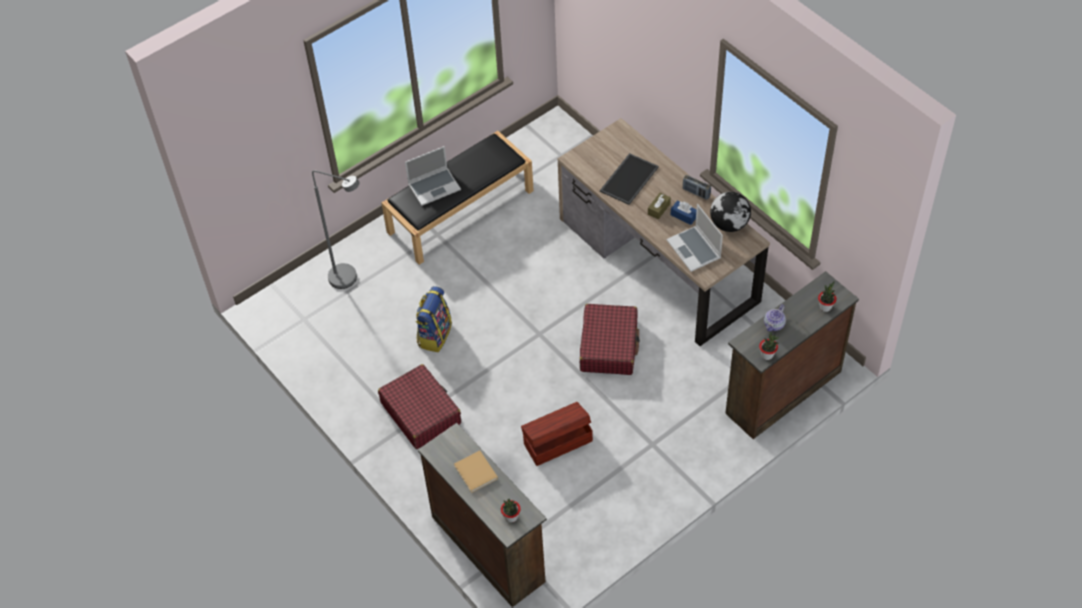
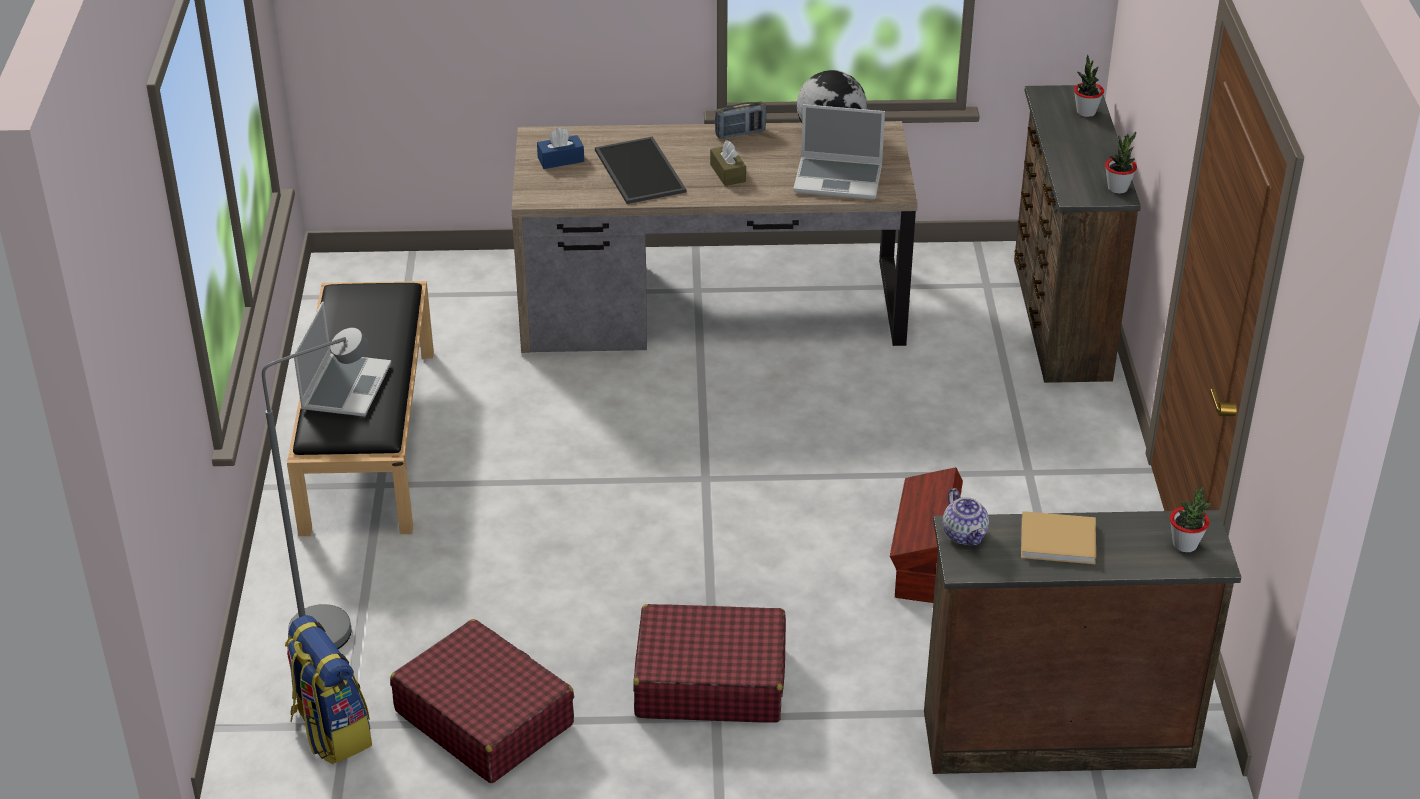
camera: 55 degrees left, 15 degrees down
(434, 335) = (572, 587): backpack -> backpack (330, 731)
(609, 346) = (808, 424): red suitcase -> red suitcase (484, 717)
(683, 216) = (767, 160): blue tissue box -> blue tissue box (561, 160)
(774, 325) = (1071, 160): teapot -> teapot (965, 534)

